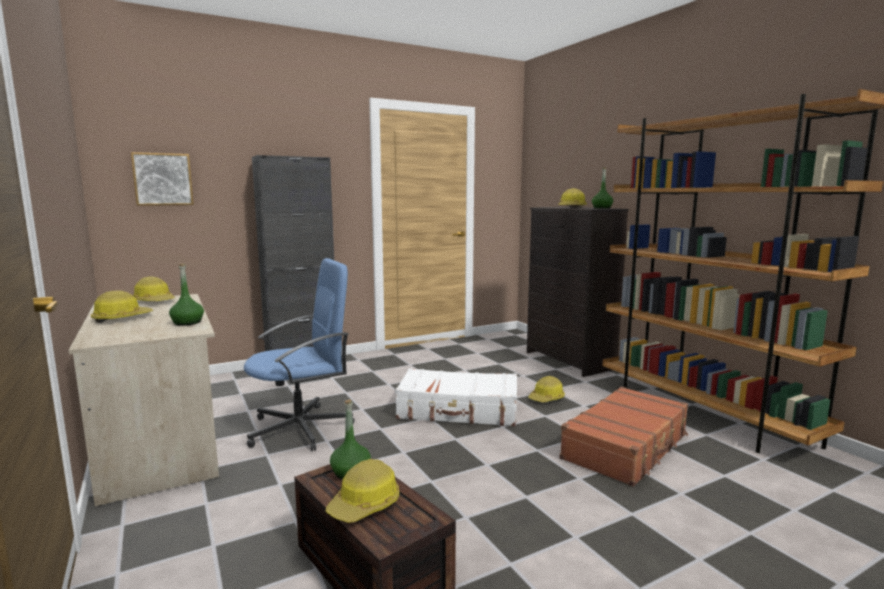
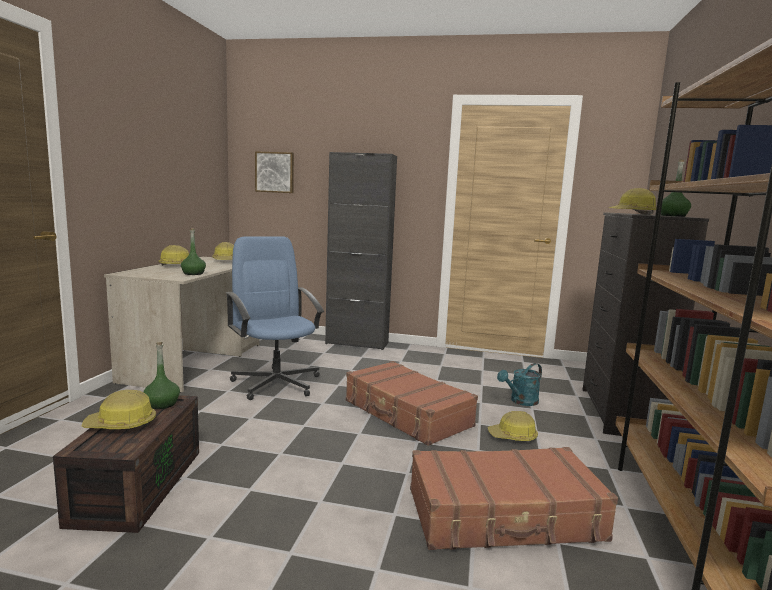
camera: 40 degrees right, 0 degrees up
(301, 428) = (276, 383): blue office chair -> blue office chair turned 135 degrees counterclockwise
(458, 410) = (406, 414): white suitcase -> brown suitcase
(509, 373) = (520, 401): none -> turquoise watering can

